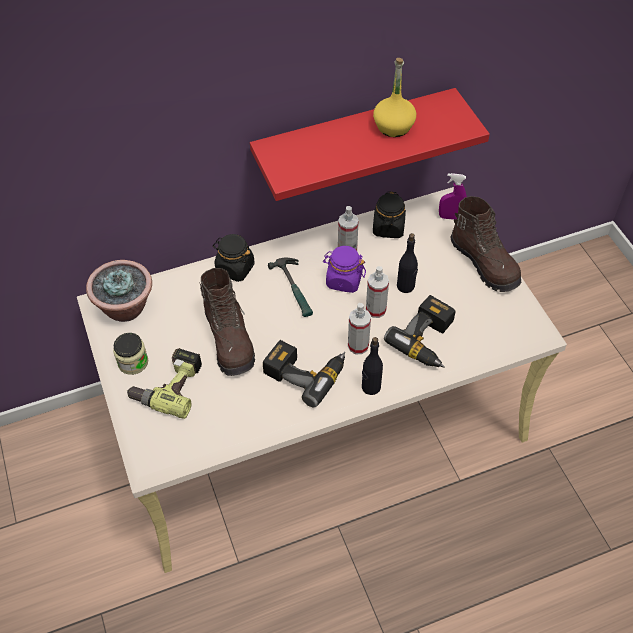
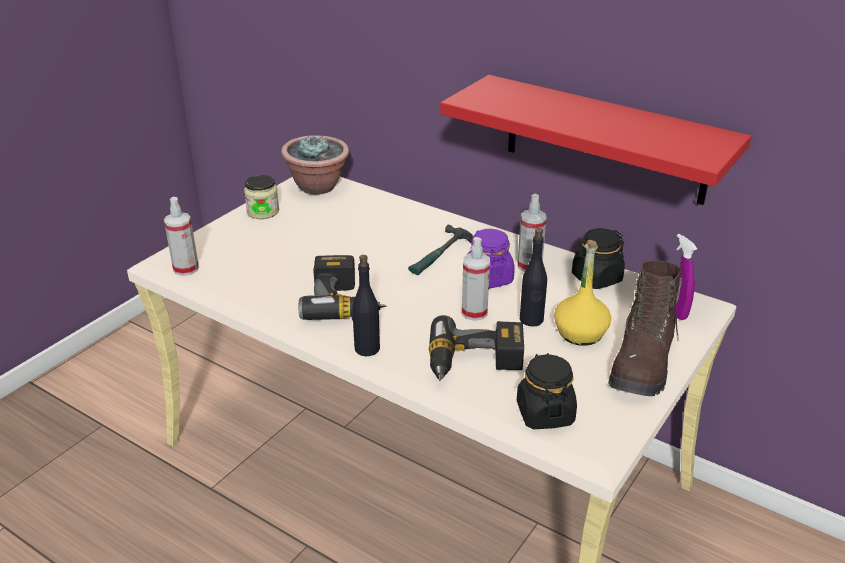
camera: 55 degrees right, 20 degrees down
(169, 385) = (254, 237): power drill -> none
(230, 340) = (337, 246): brown boot -> none
(235, 268) = (425, 216): black jar -> black jar (544, 413)
(358, 346) = (413, 320): spray bottle -> spray bottle (186, 269)
(393, 126) = (626, 123): yellow bottle -> yellow bottle (580, 333)

